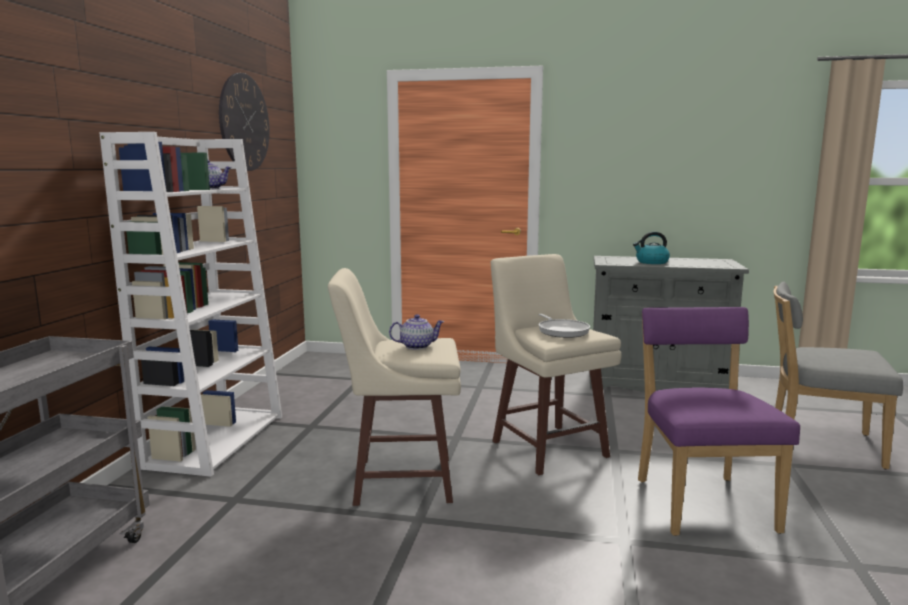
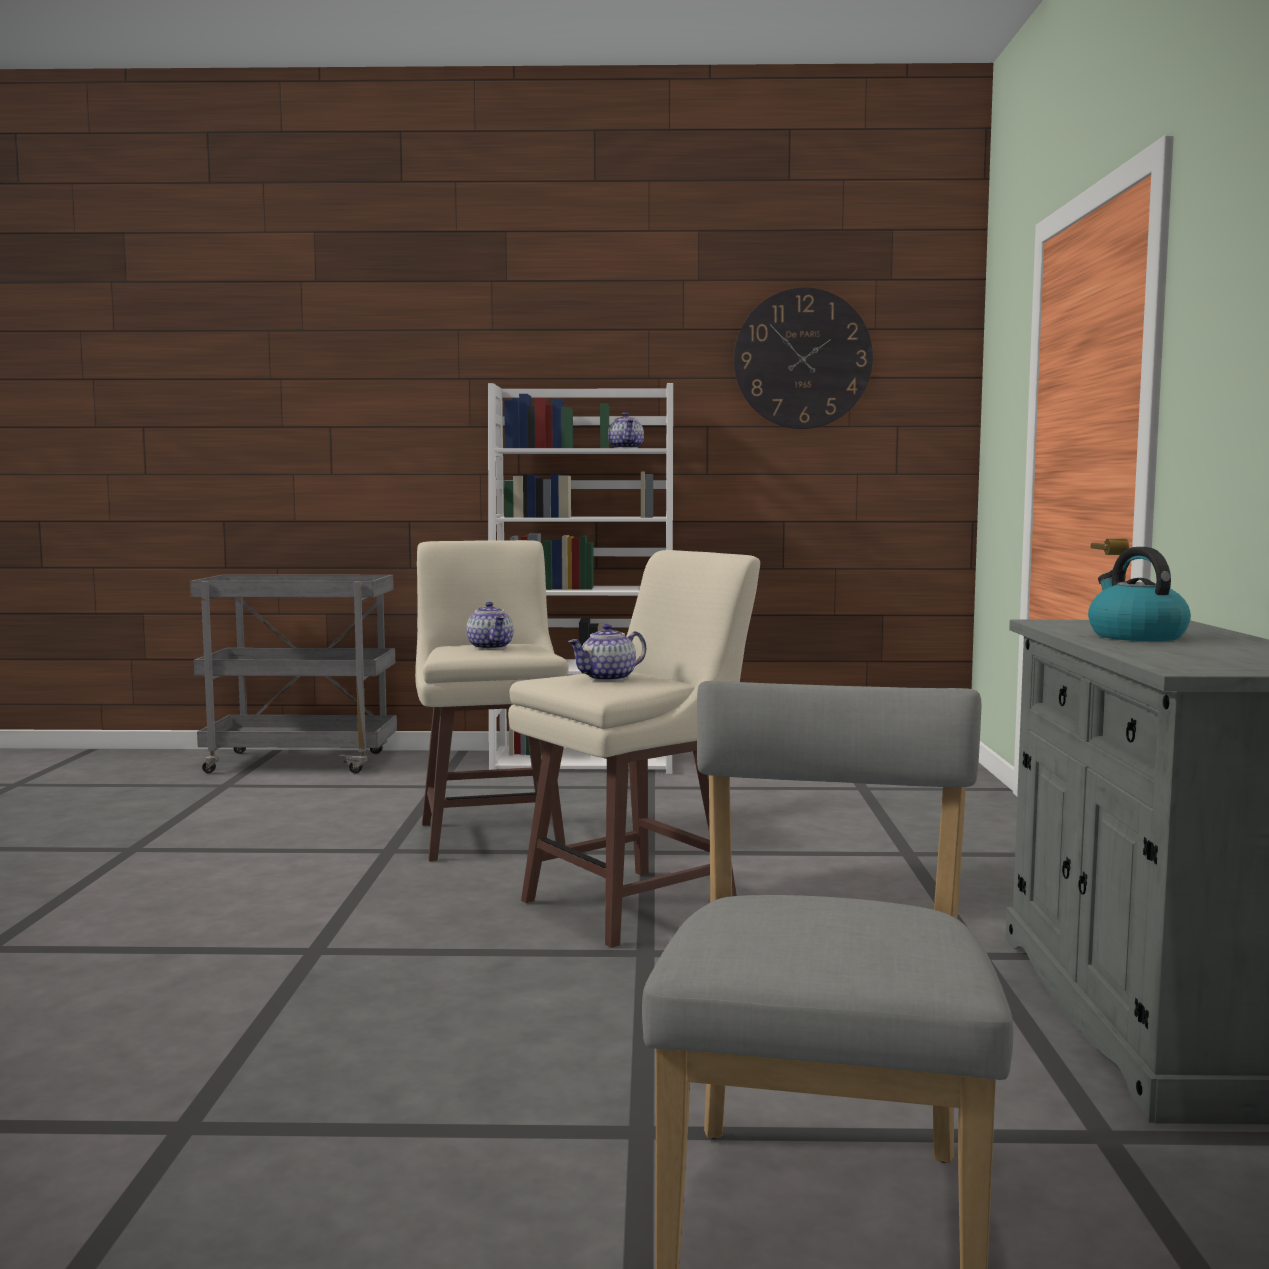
camera: 80 degrees right, 5 degrees down
(562, 331) = (608, 678): frying pan -> teapot
(701, 501) = (438, 1012): purple chair -> none

